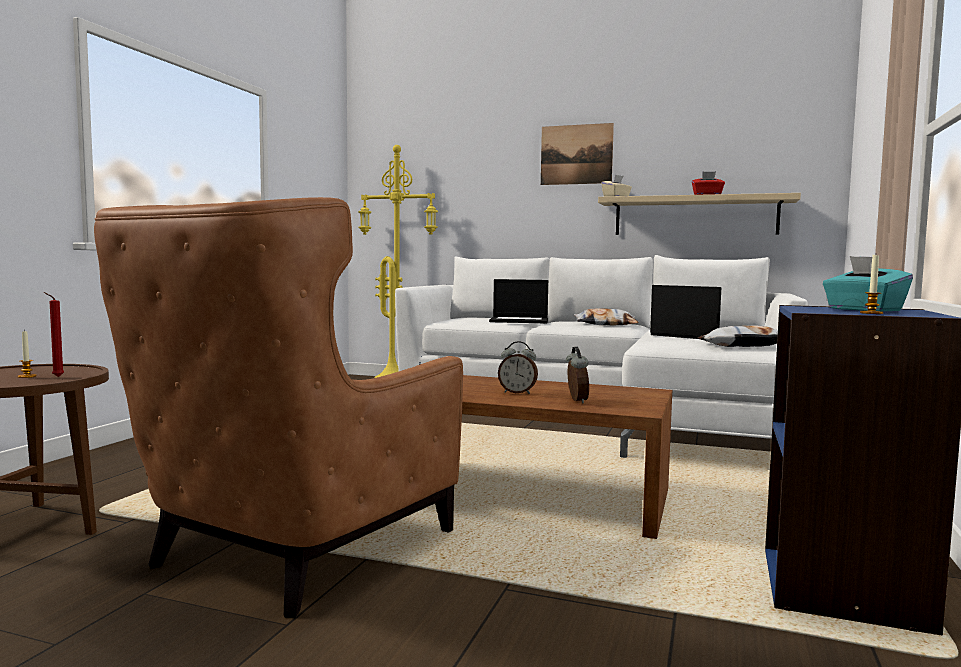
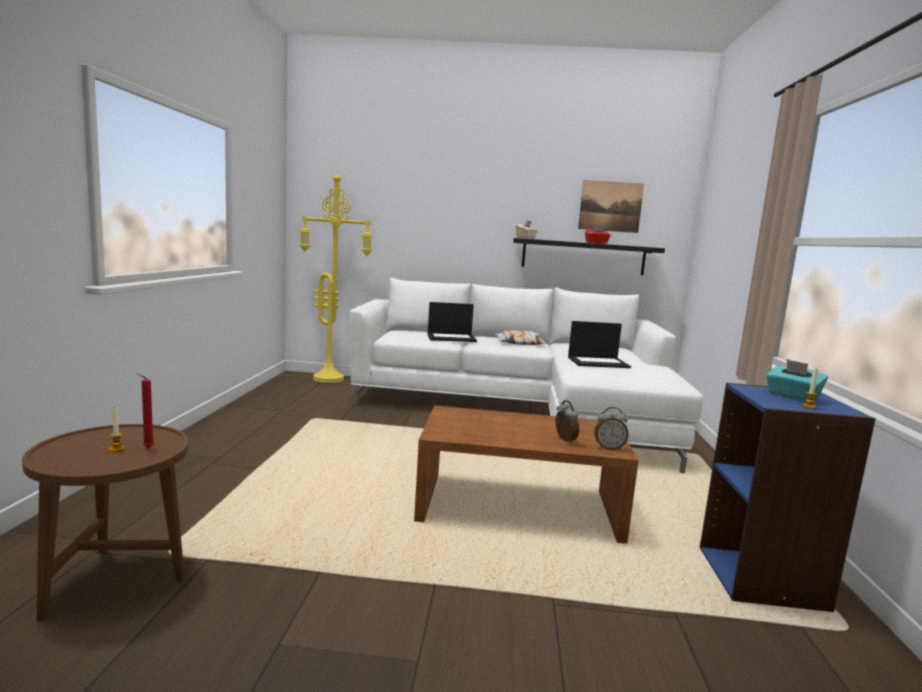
camera: 15 degrees left, 5 degrees up
(292, 551) = (372, 583): brown armchair -> none
(517, 392) = (514, 431): alarm clock -> alarm clock (609, 448)
(576, 154) = (493, 198): picture -> picture (610, 206)
(691, 336) = (598, 362): laptop -> laptop turned 150 degrees clockwise
(695, 216) = (583, 256): beige shelf -> black shelf
(743, 346) = (645, 377): pillow -> none

